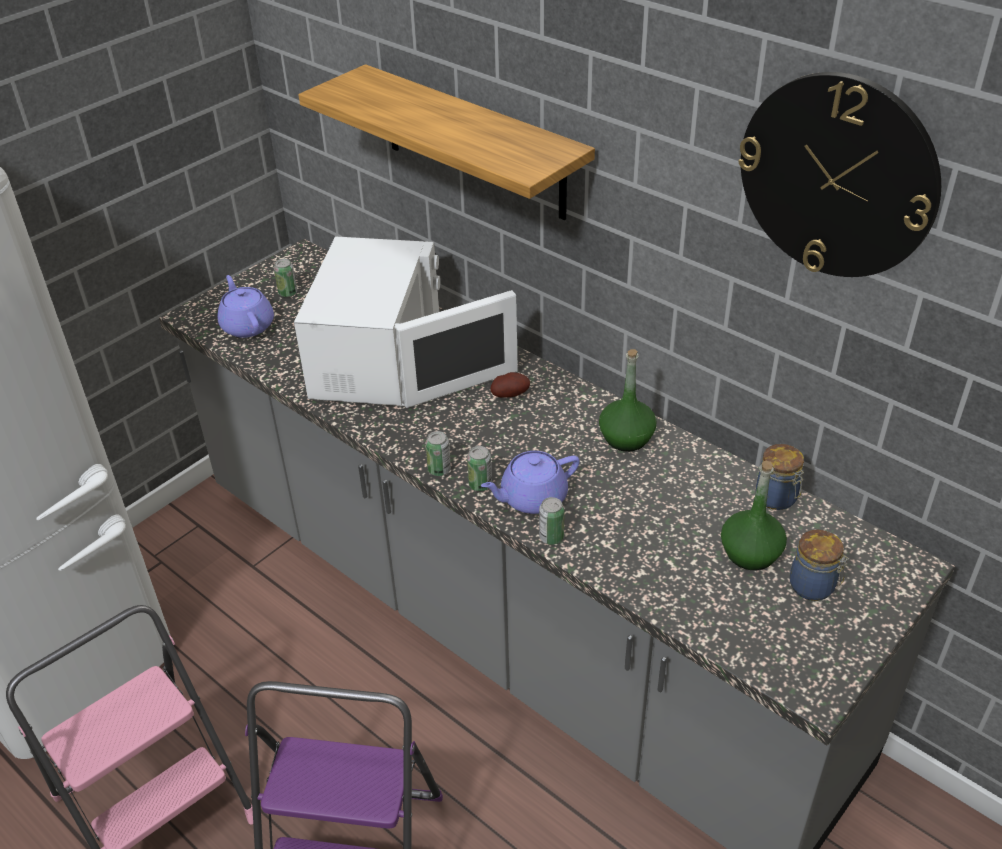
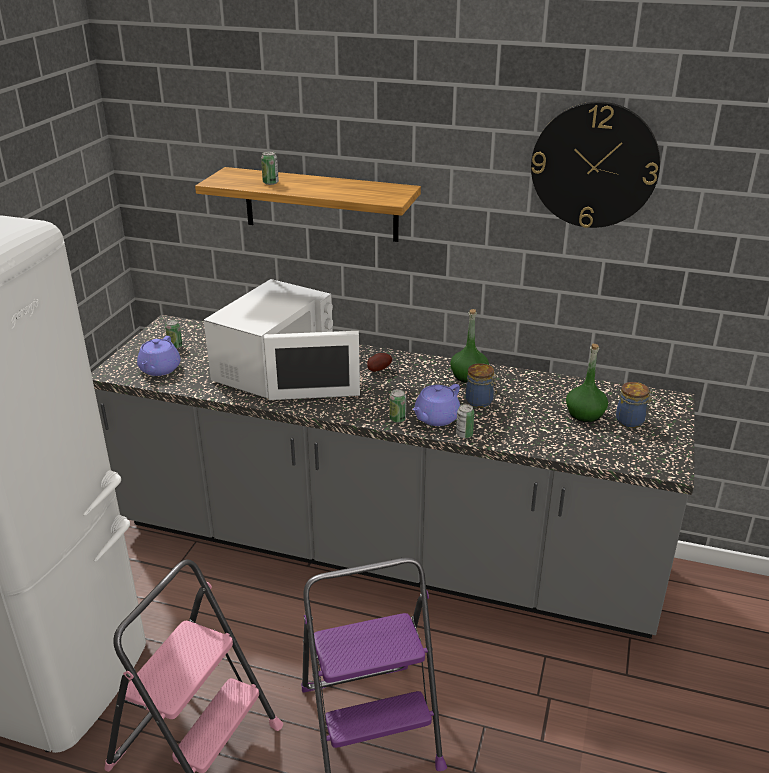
camera: 25 degrees left, 10 degrees down
(247, 325) = (159, 369): purple teapot -> purple teapot turned 120 degrees counterclockwise
(382, 360) = (276, 369): white microwave -> white microwave turned 45 degrees clockwise
(439, 470) = (364, 417): can -> can (270, 183)
(777, 498) = (578, 385): jar -> jar (480, 401)

